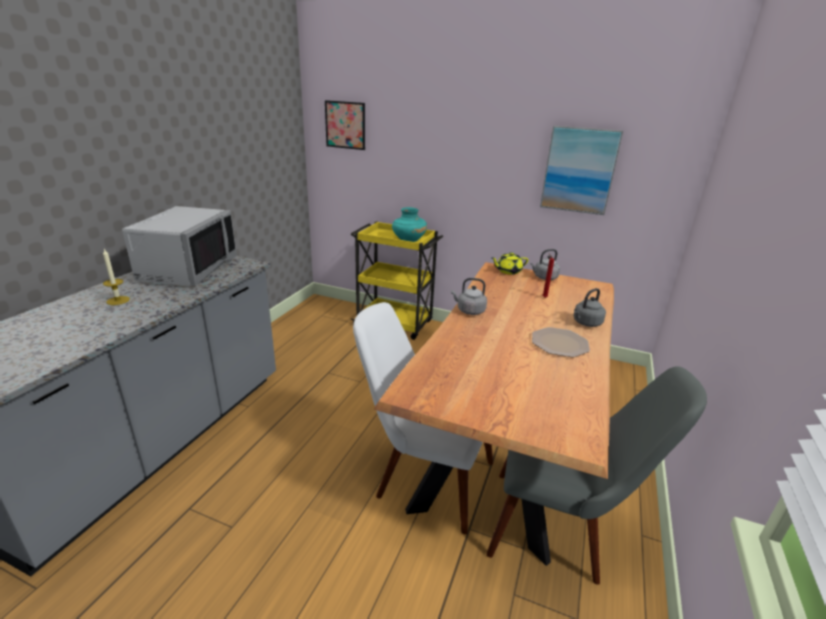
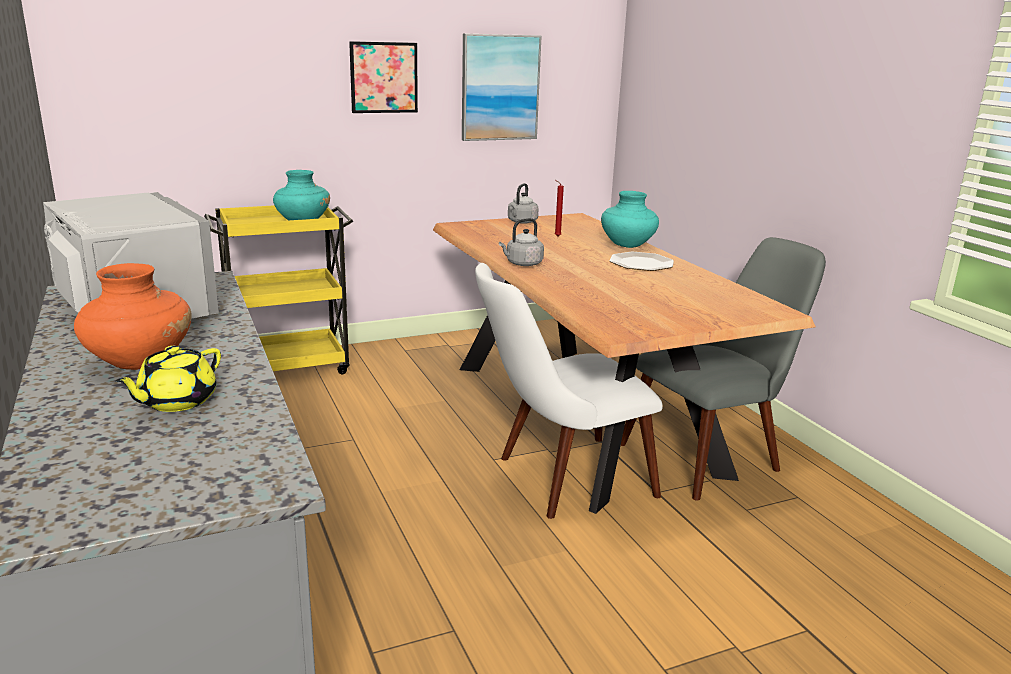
camera: 45 degrees left, 5 degrees down
(118, 300) = (139, 362): candle -> orange vase
(345, 125) = (131, 50): picture -> picture (384, 77)
(508, 271) = (478, 225): yellow teapot -> yellow teapot (176, 401)
(586, 323) = (628, 245): grey kettle -> turquoise vase

